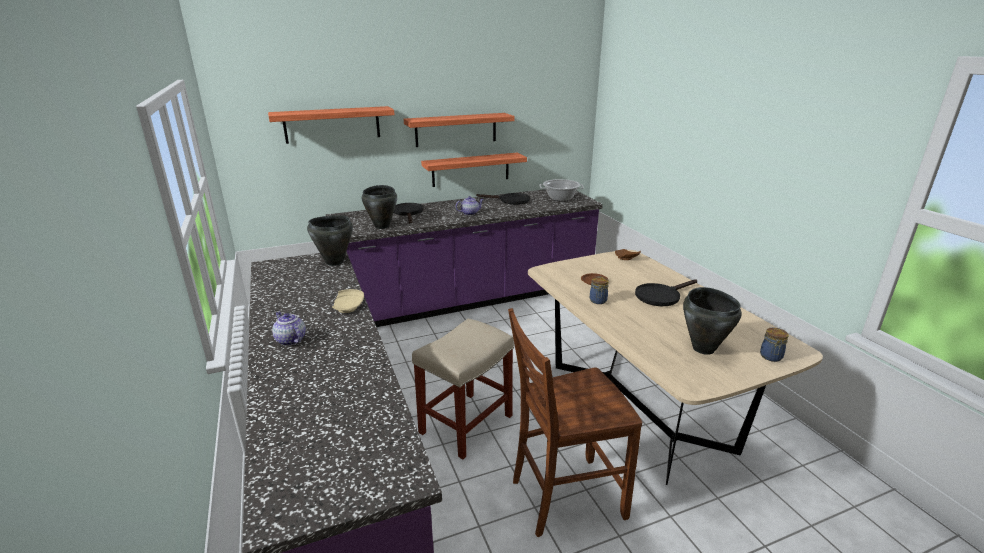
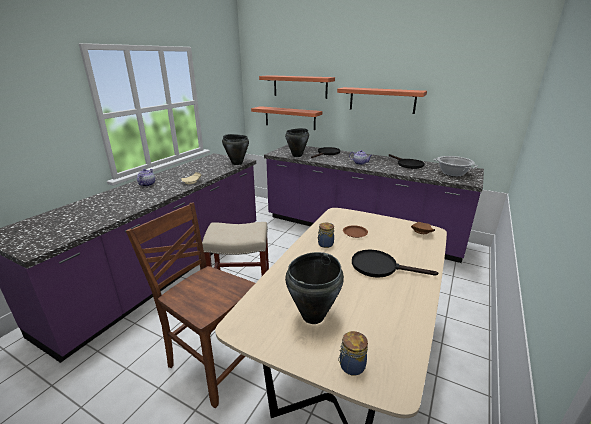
camera: 50 degrees right, 0 degrees up
(471, 169) = (389, 134): shelf -> shelf (290, 118)

